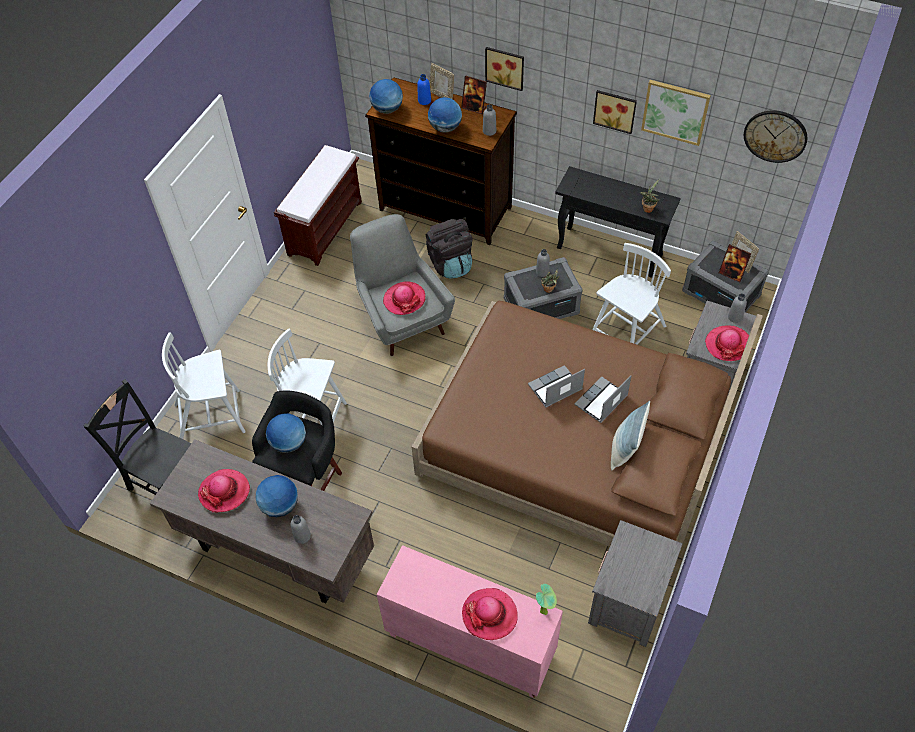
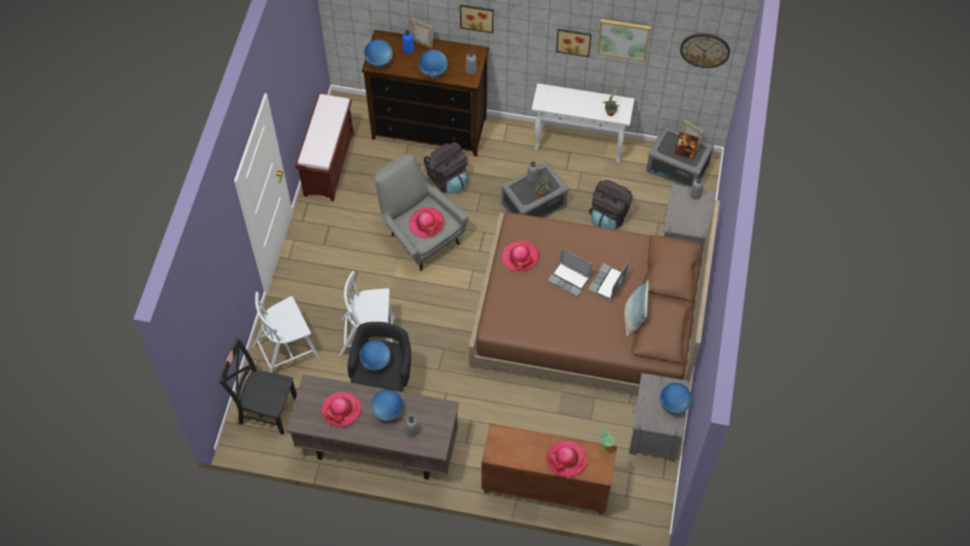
camera: 15 degrees left, 5 degrees up
(469, 645) = (545, 487): pink cabinet -> brown cabinet
(474, 108) = (452, 49): picture frame -> none
(555, 388) = (569, 279): laptop -> laptop turned 105 degrees counterclockwise
(610, 252) = (579, 145): black console table -> white console table
(627, 333) = (609, 216): white chair -> black backpack
(654, 571) = (673, 405): none -> globe
(728, 344) = (694, 219): hat -> hat (520, 257)

